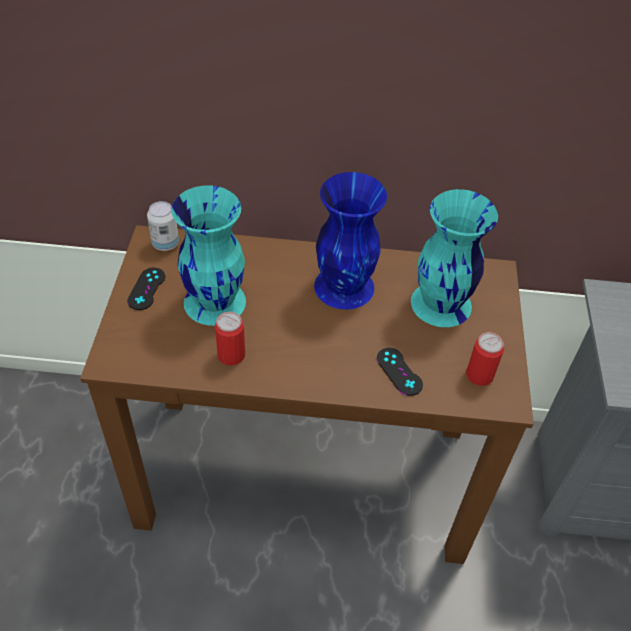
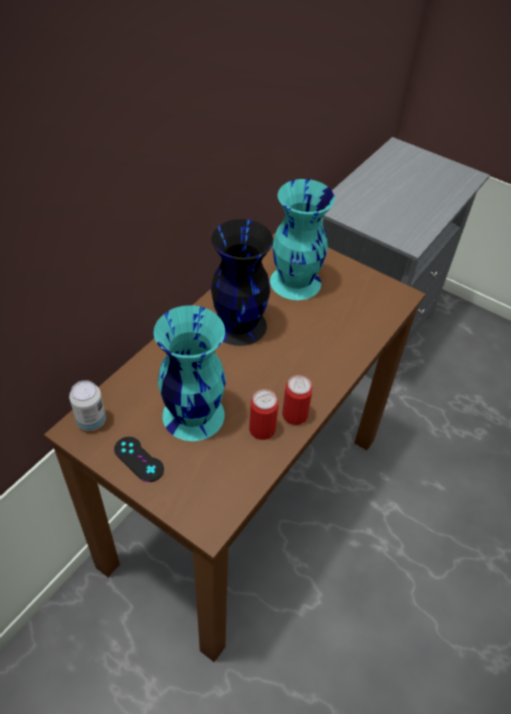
camera: 60 degrees left, 0 degrees up
(344, 285) = (238, 324): blue vase -> black vase
(399, 371) = (343, 335): black game controller -> none
(479, 375) = (372, 297): can -> can (295, 415)

